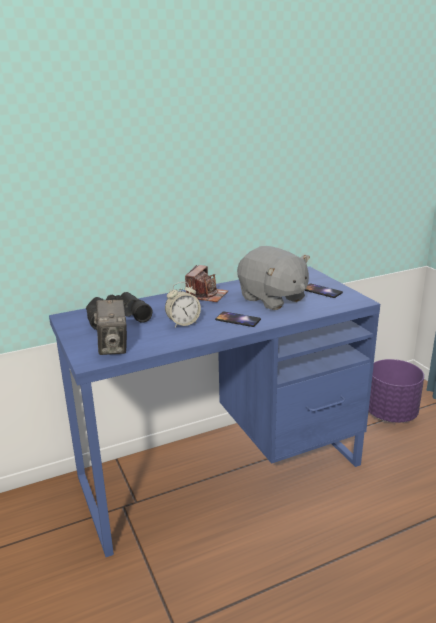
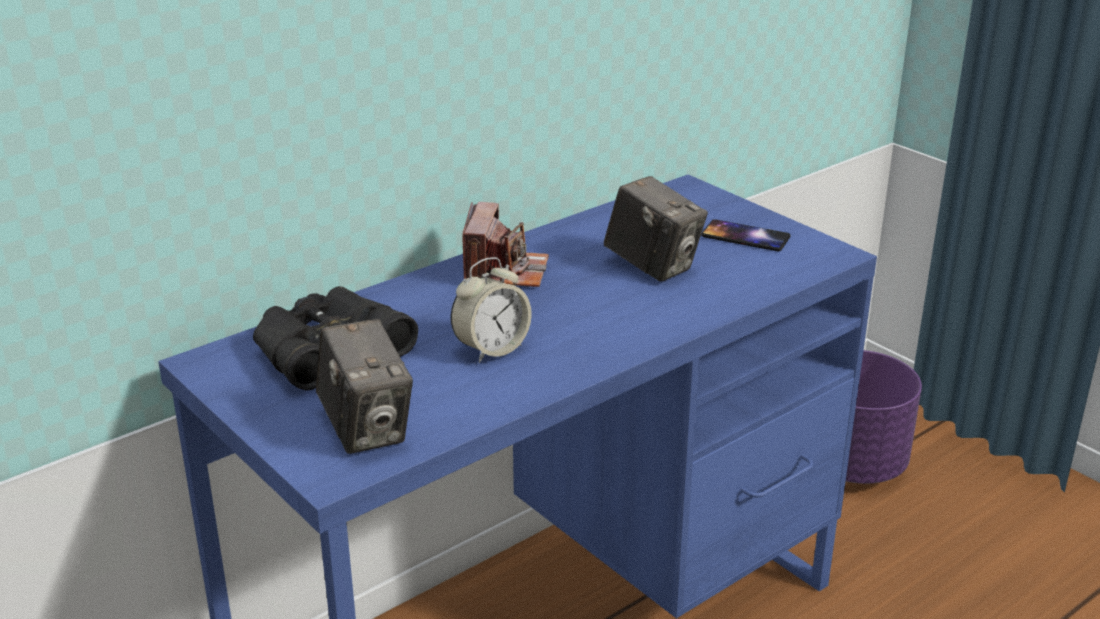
camera: 15 degrees left, 5 degrees up
(238, 320) = (606, 327): phone -> none
(272, 299) = (653, 266): grey plush toy -> camera

